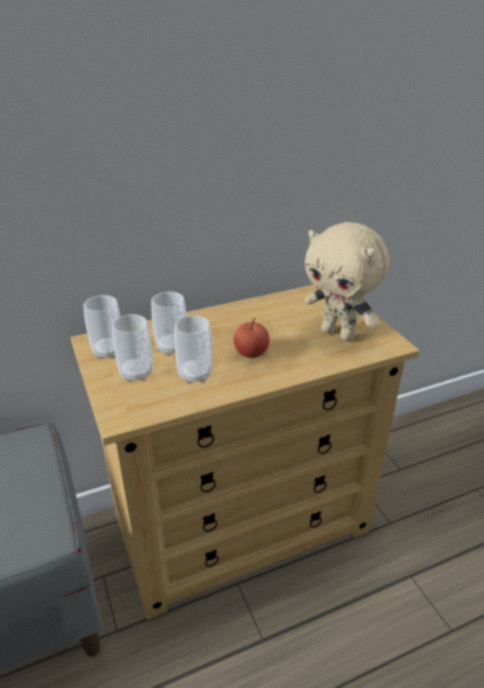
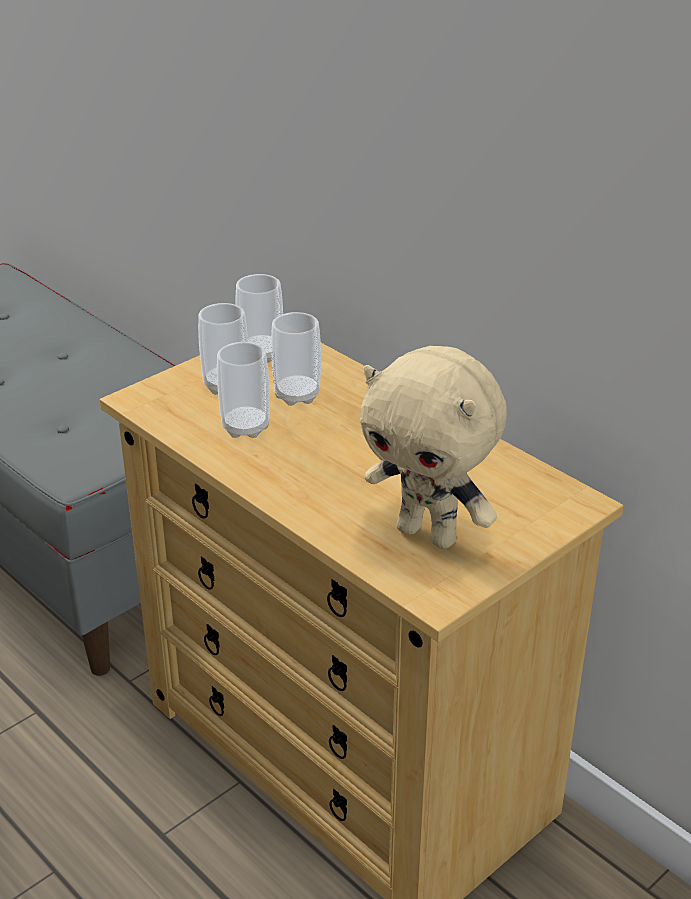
camera: 70 degrees right, 0 degrees up
(251, 353) = (323, 460): apple -> none
(339, 334) = (429, 534): beige plush toy -> beige plush toy turned 75 degrees counterclockwise

